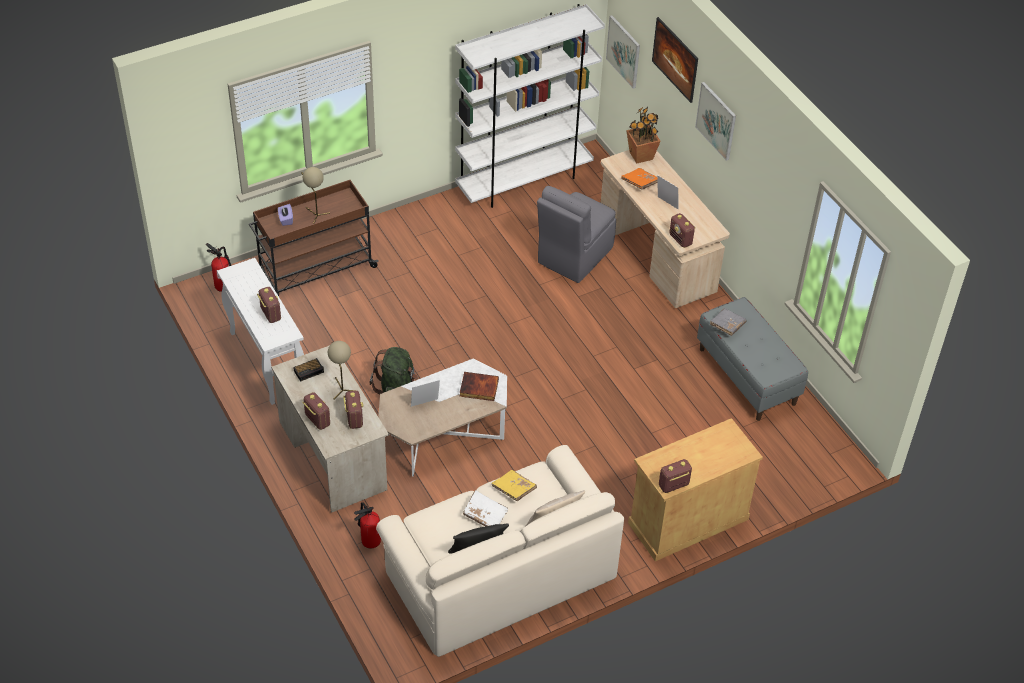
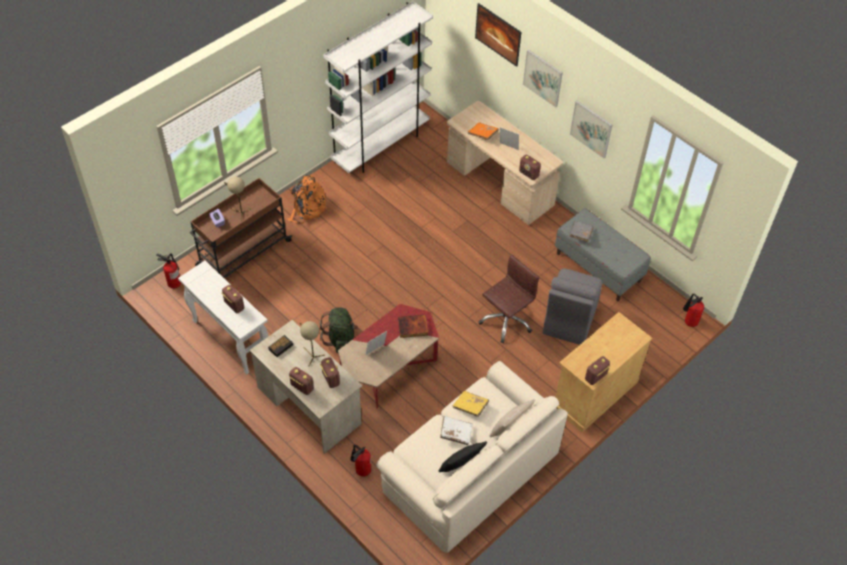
camera: 15 degrees left, 5 degrees up
(409, 234) = (307, 208): none -> orange backpack
(443, 434) = (389, 367): white coffee table -> red coffee table
(574, 256) = (438, 199): grey chair -> grey chair (569, 320)
(607, 412) = (506, 320): none -> brown office chair
(623, 51) = (445, 32): picture -> picture (591, 129)
(641, 155) = (476, 112): potted plant -> none
(841, 464) = (688, 321): none -> fire extinguisher

